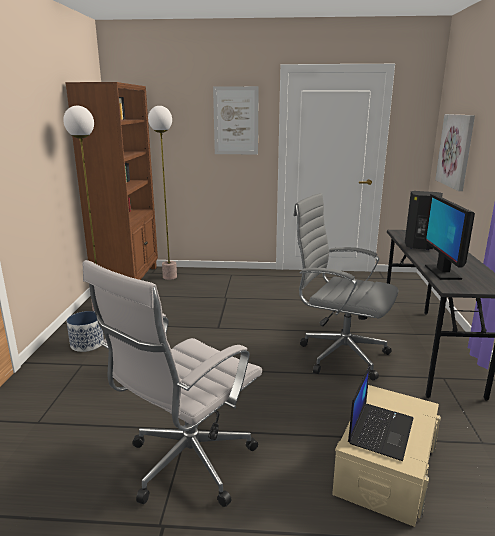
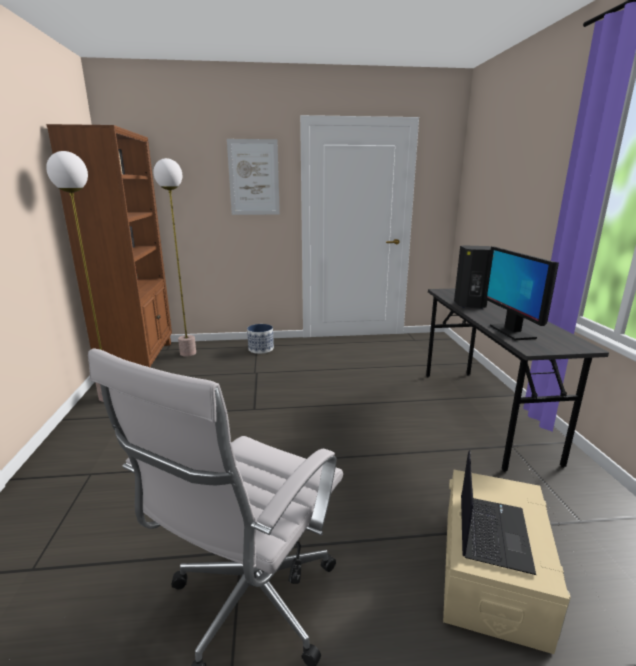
camera: 10 degrees left, 0 degrees up
(87, 344) = (95, 445): planter -> planter (261, 349)
(339, 355) = (396, 429): grey office chair -> none
(456, 150) = (488, 205): picture -> none

